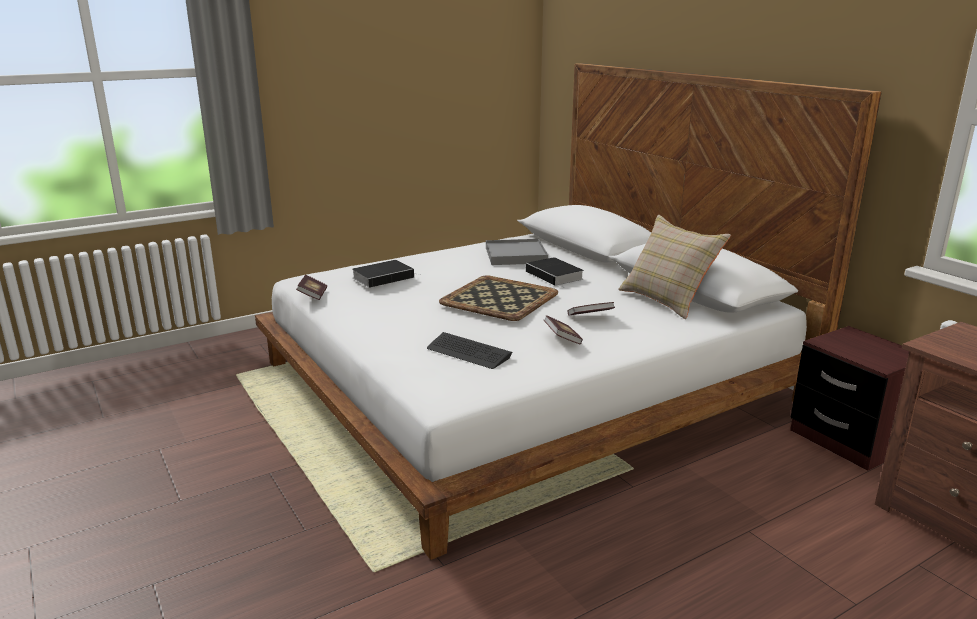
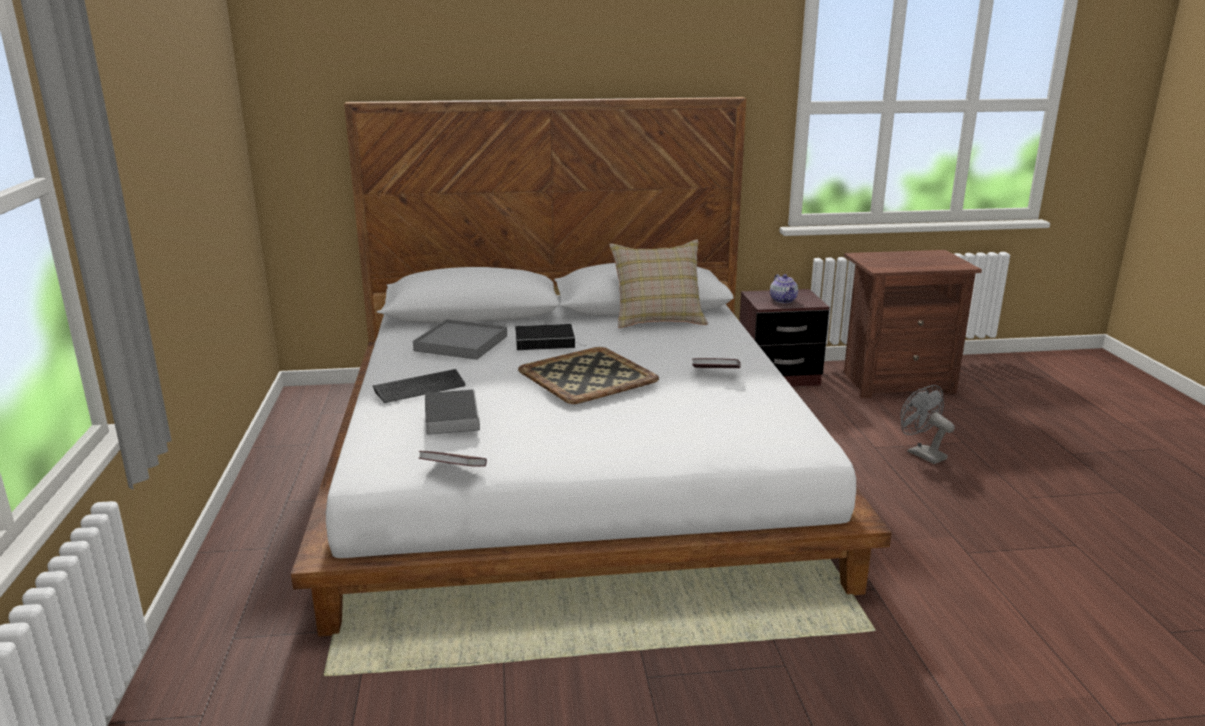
camera: 65 degrees left, 0 degrees up
(468, 352) = (715, 416): keyboard -> keyboard (420, 388)
(590, 317) = (675, 353): book -> none
(774, 569) = (921, 453): none -> grey fan
(858, 348) = (783, 300): none -> teapot

